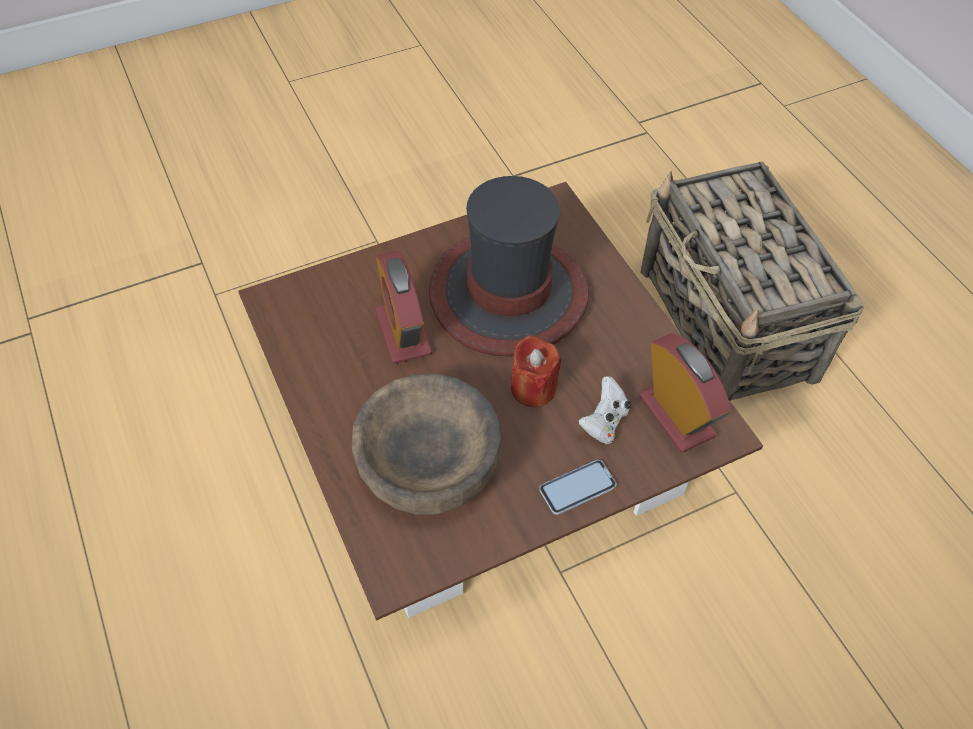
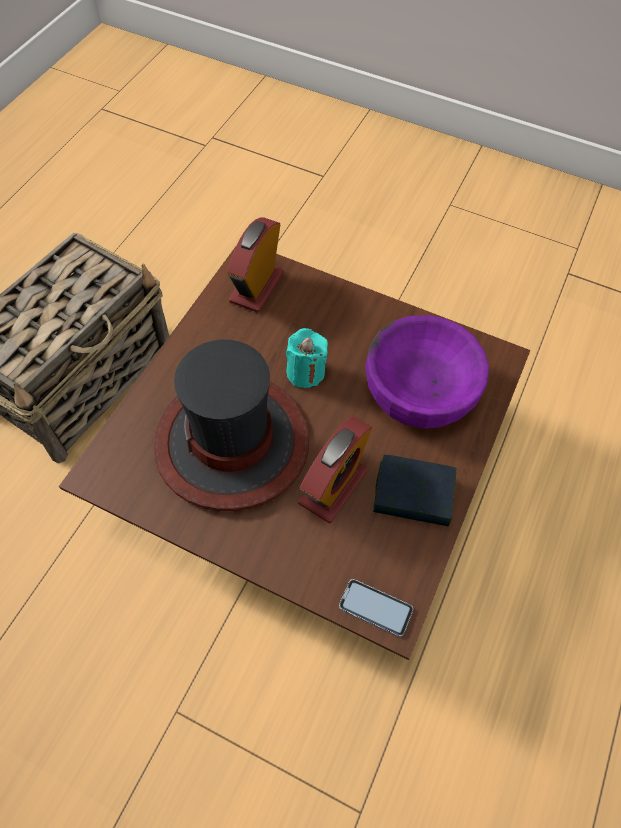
camera: 130 degrees left, 5 degrees up
(340, 380) = (413, 495): none -> book
(428, 465) = (419, 391): brown bowl -> purple bowl
(533, 388) = (305, 372): red candle -> turquoise candle
(577, 488) = (356, 307): phone -> phone (375, 608)
(604, 422) = (296, 320): white game controller -> none

